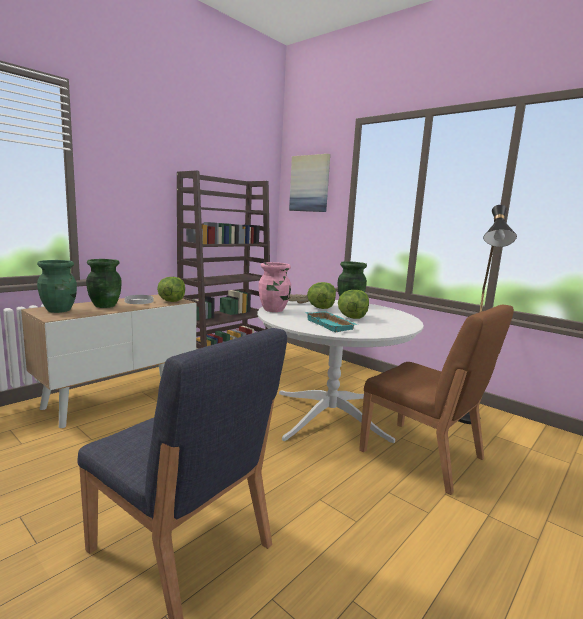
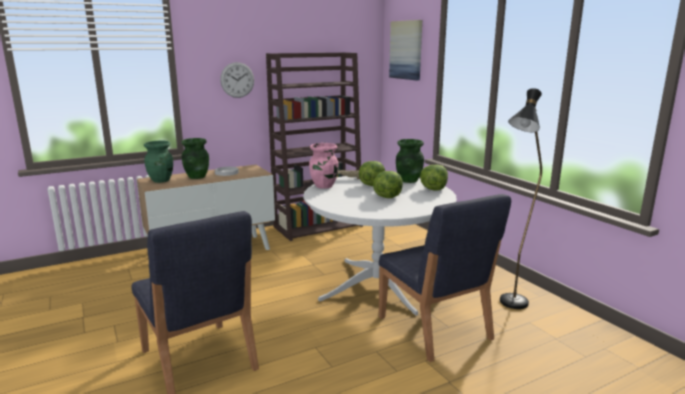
camera: 20 degrees right, 5 degrees up
(144, 198) = (237, 80): none -> wall clock
(171, 301) = (253, 173): lettuce -> lettuce (433, 189)
(331, 325) = (356, 204): turquoise tray -> none
(422, 455) = (434, 328): brown chair -> blue chair

